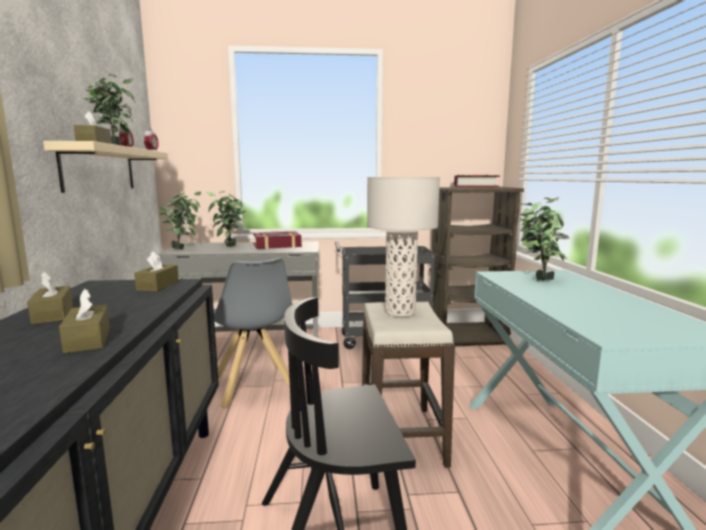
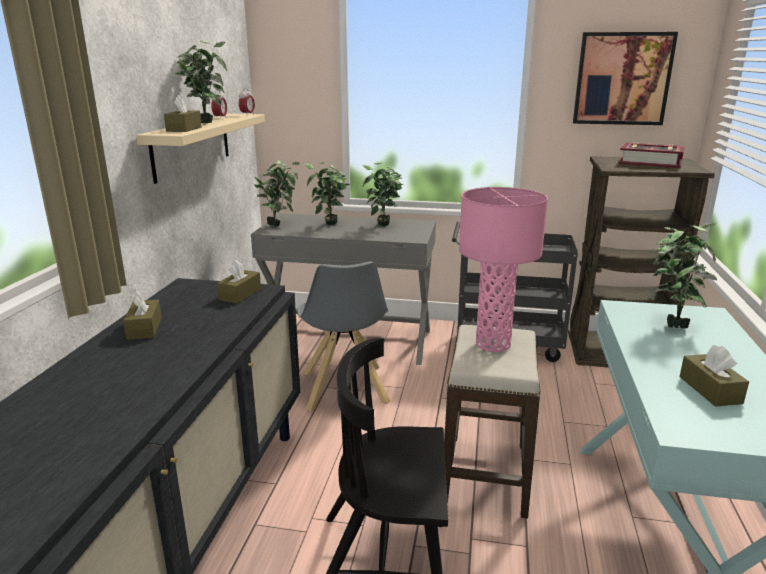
camera: 15 degrees right, 10 degrees up
(88, 340) = (169, 367): brown tissue box -> brown tissue box (710, 390)
(277, 245) = (383, 227): book -> potted plant
(400, 311) = (493, 343): white table lamp -> pink table lamp
(447, 130) = (622, 79): none -> picture

